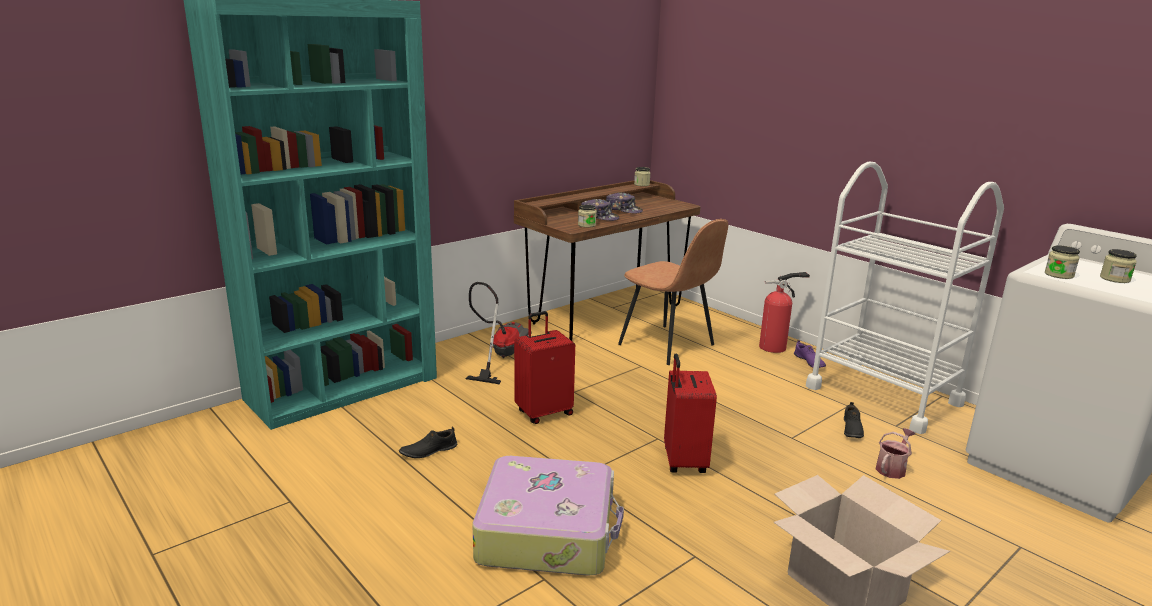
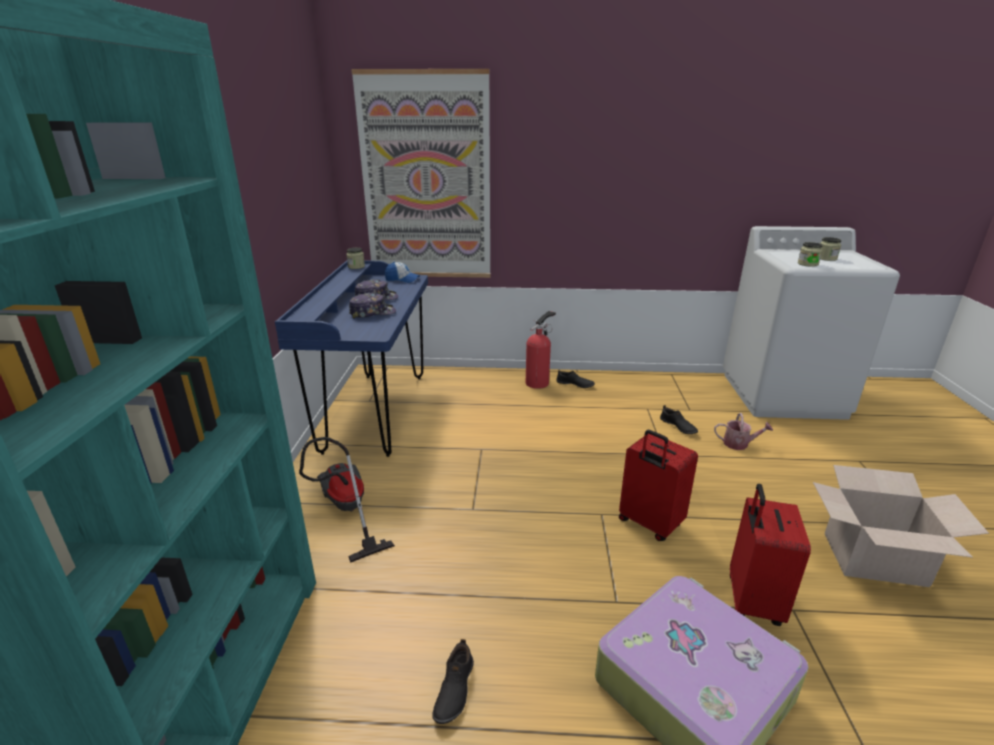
camera: 45 degrees left, 5 degrees up
(543, 412) = (484, 550): red suitcase -> red suitcase (751, 601)
(586, 225) = (380, 326): jar -> none
(605, 315) = (375, 411): brown desk -> blue desk
(668, 346) = (470, 418): brown chair -> none
(672, 204) = (402, 279): none -> cap
(721, 115) = (426, 180): none -> picture
(809, 362) = (575, 384): purple shoe -> black shoe
(883, 395) = (649, 389): white cart -> none
(892, 468) = (739, 444): watering can -> watering can turned 105 degrees clockwise

